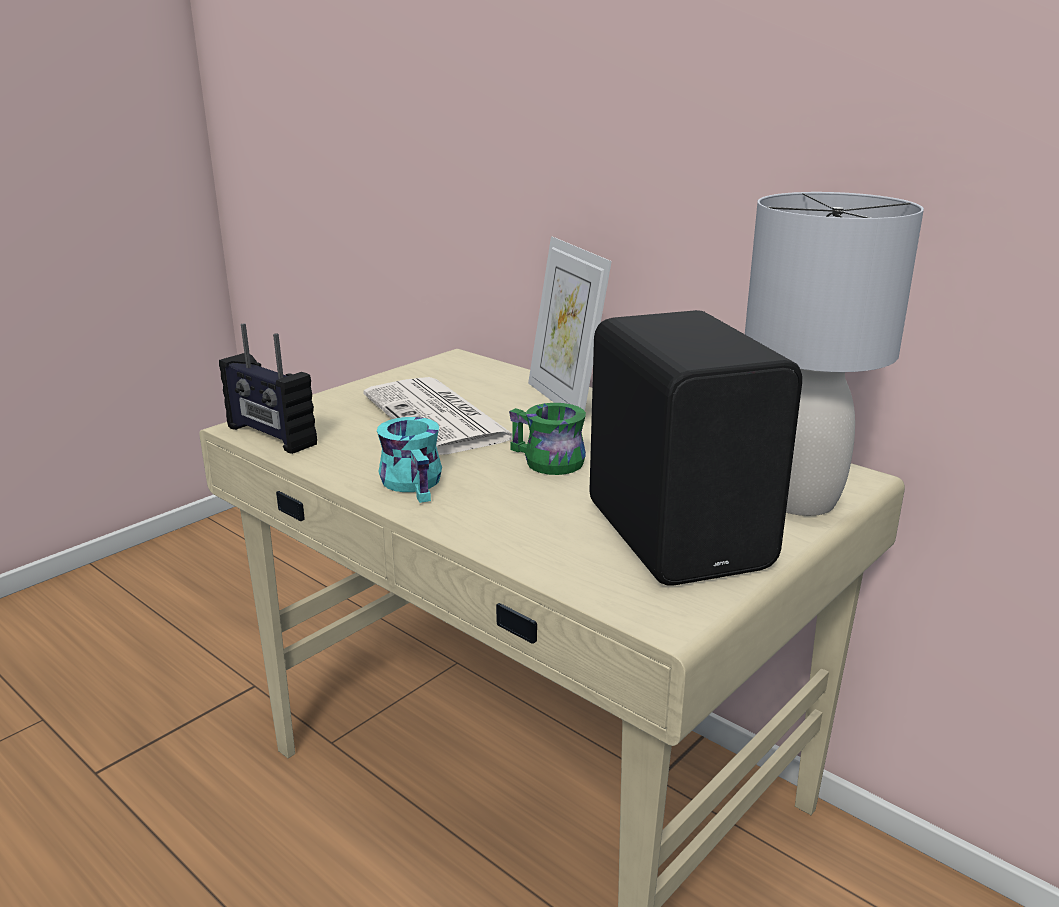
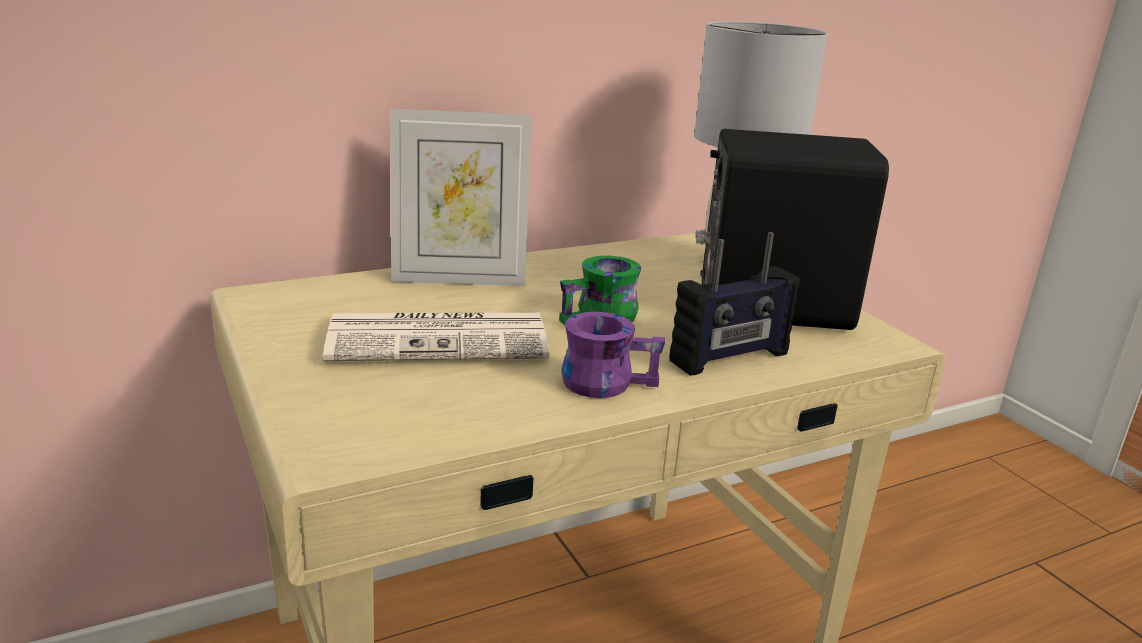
camera: 70 degrees left, 0 degrees up
(270, 436) = (385, 443): radio -> radio (730, 358)
(418, 483) = (607, 380): turquoise mug -> purple mug

